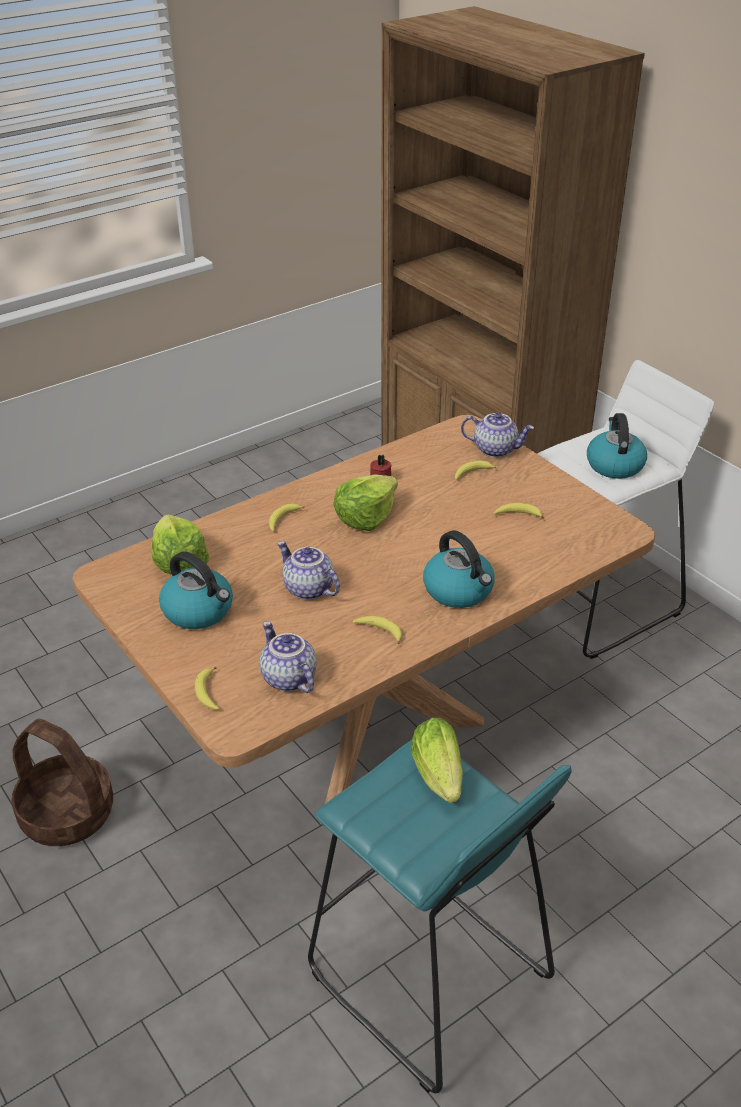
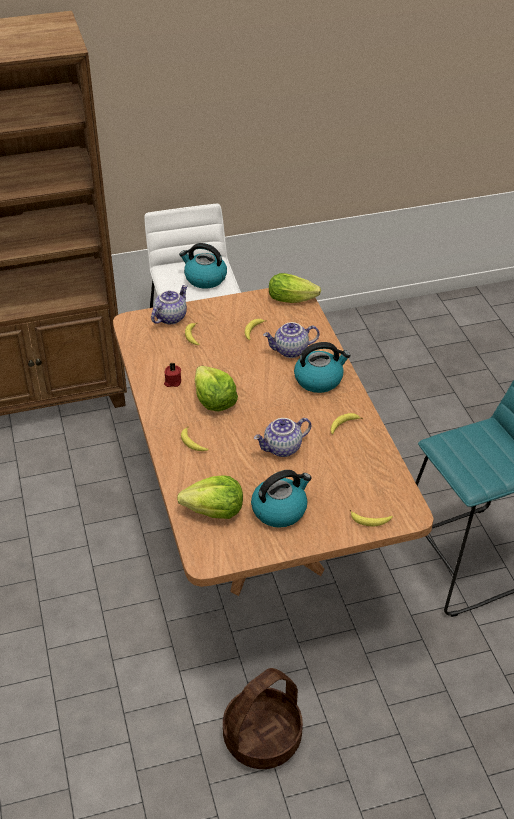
camera: 70 degrees left, 5 degrees up
(287, 678) = (371, 479): teapot -> teapot (290, 351)
(439, 778) = (463, 442): lettuce -> lettuce (294, 299)

